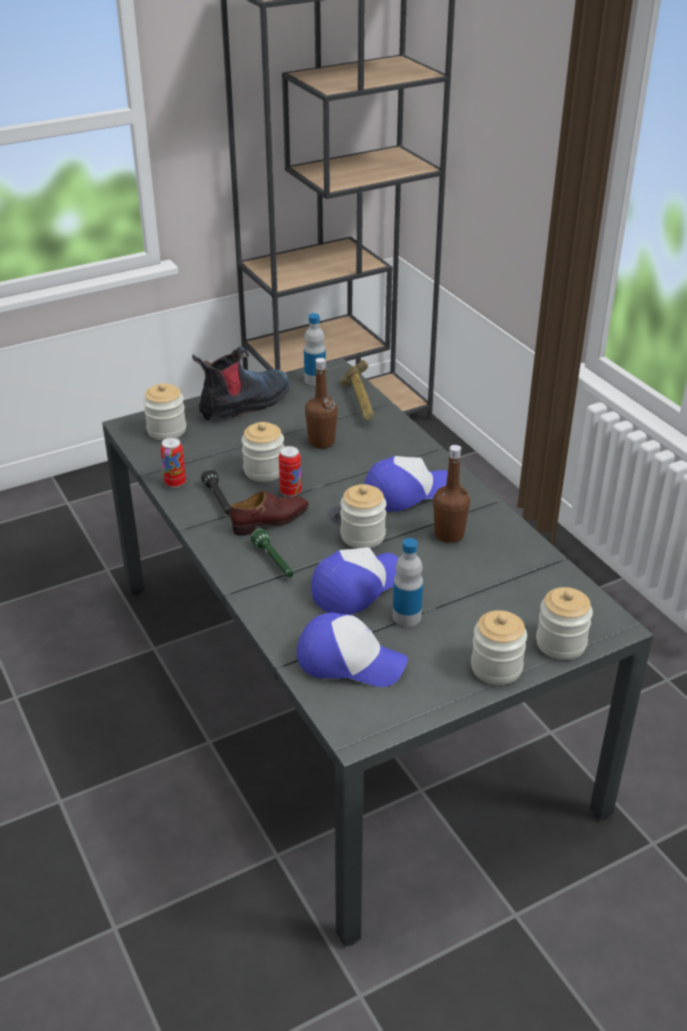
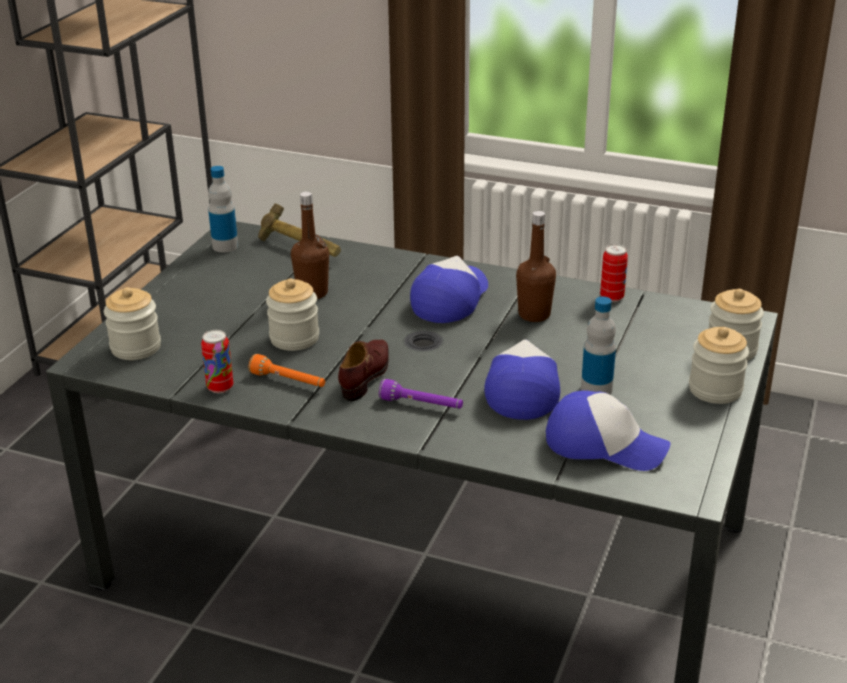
camera: 40 degrees left, 5 degrees down
(219, 500) = (289, 381): black flashlight -> orange flashlight
(245, 404) = (185, 292): boot -> none
(274, 561) = (421, 405): green flashlight -> purple flashlight
(290, 492) = (347, 344): can -> can (612, 297)
(350, 660) = (604, 444): cap -> cap turned 45 degrees clockwise
(362, 536) = (467, 348): jar -> none

